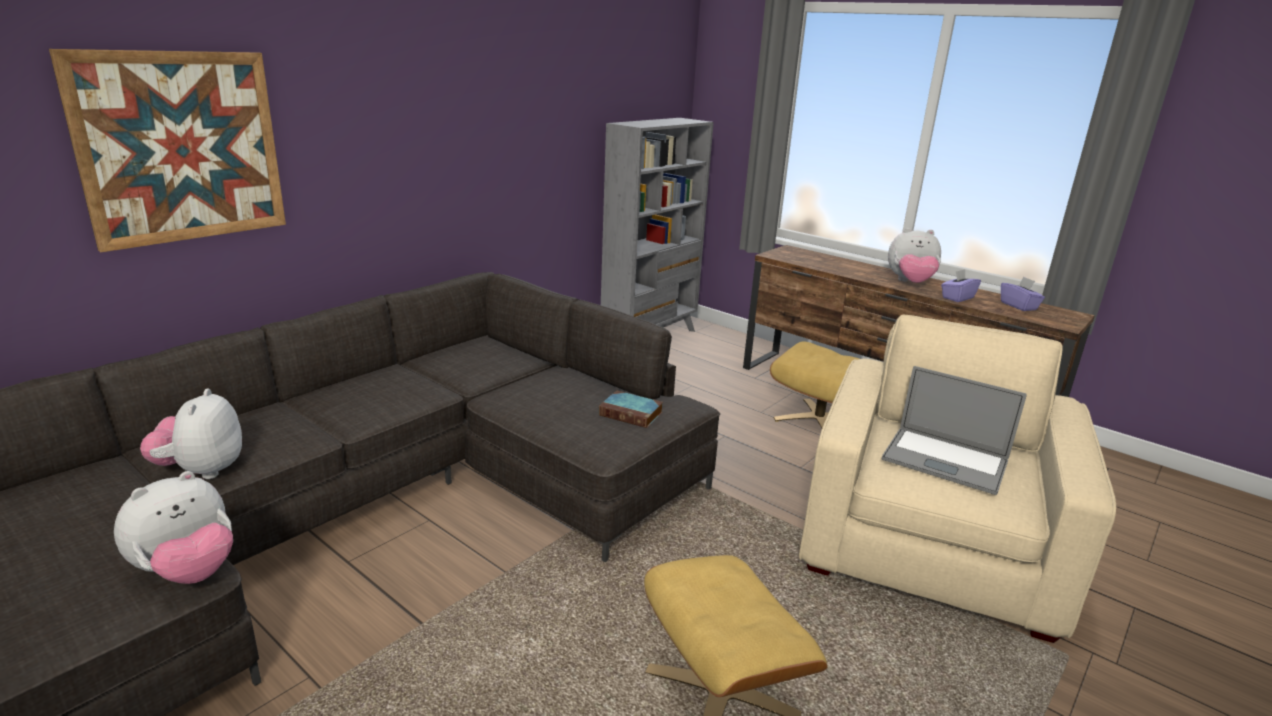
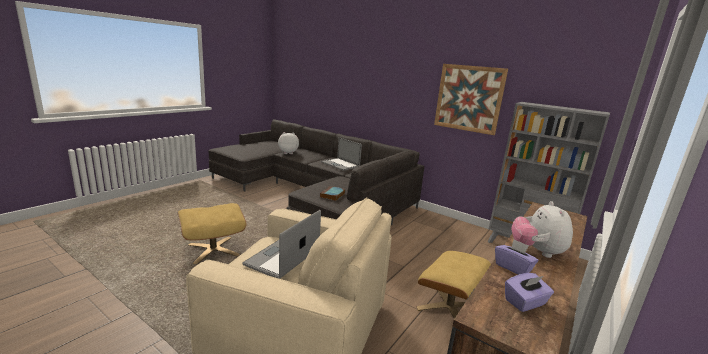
camera: 85 degrees right, 5 degrees down
(181, 147) = (338, 77): picture -> picture (469, 98)
(187, 572) = (245, 155): plush toy -> none
(388, 390) = (340, 164): none -> laptop

